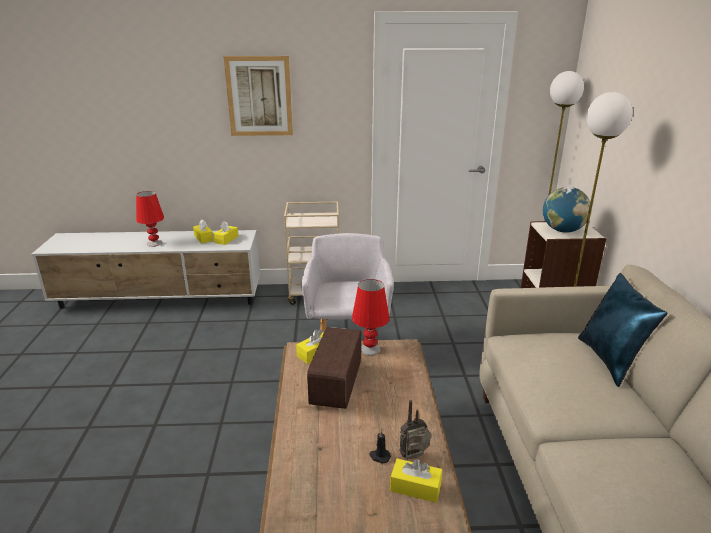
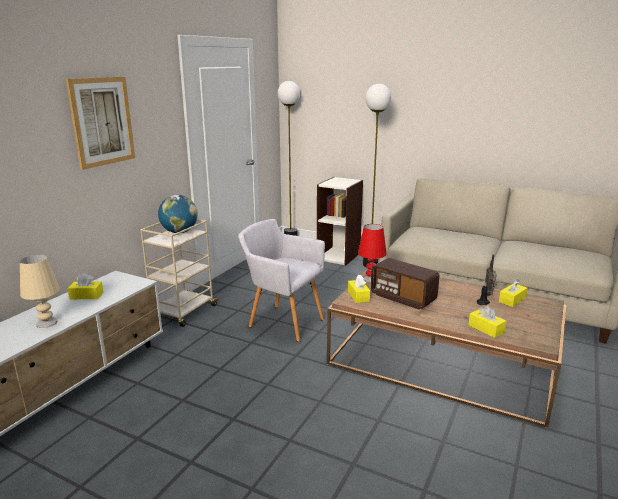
camera: 60 degrees left, 5 degrees down
(154, 243) = (47, 323): red table lamp -> beige table lamp
(226, 239) = (113, 286): yellow tissue box -> yellow tissue box (486, 329)
(562, 230) = (340, 183): globe -> globe (179, 232)
(610, 360) = (444, 229): blue pillow -> none

